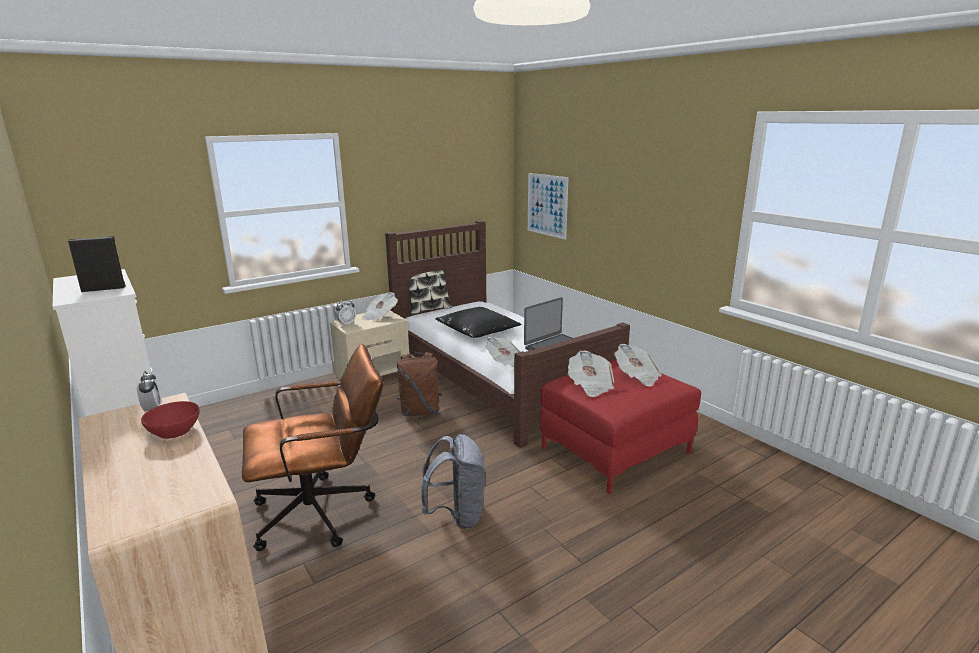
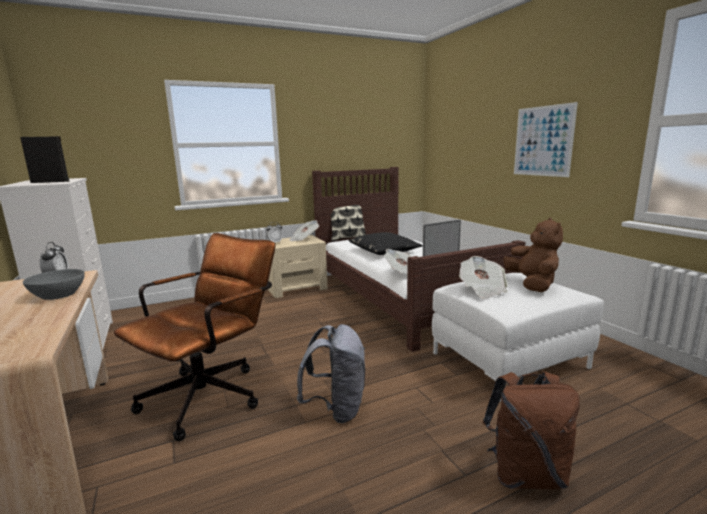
camera: 10 degrees right, 5 degrees down
(174, 431) = (59, 294): red bowl -> grey bowl
(323, 512) = (212, 393): brown office chair -> brown office chair turned 45 degrees counterclockwise
(420, 411) = (327, 317): brown backpack -> brown backpack (526, 474)
(547, 205) = (451, 150): picture -> picture (543, 141)
(615, 450) = (509, 360): red ottoman -> white ottoman
(637, 376) = (532, 284): newspaper -> brown plush toy

